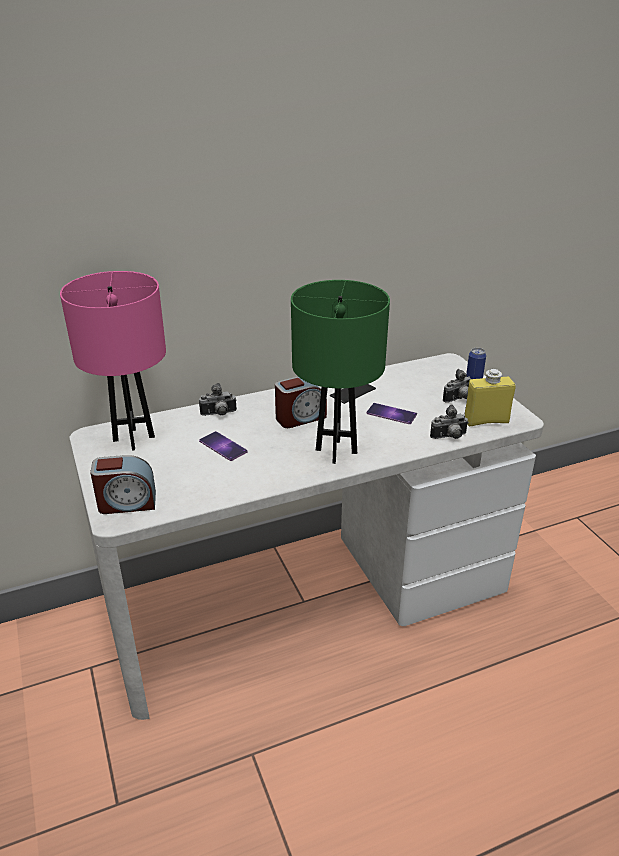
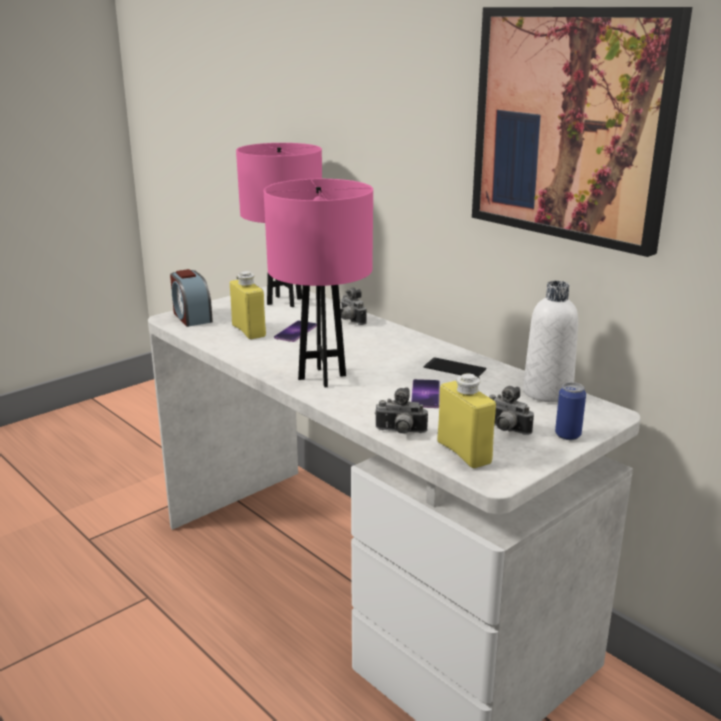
camera: 70 degrees right, 10 degrees down
(200, 472) = (248, 331): none -> yellow bottle
(300, 418) = (374, 352): alarm clock -> none
(336, 451) = (321, 377): green table lamp -> pink table lamp
(387, 185) = (571, 125): none -> picture
(411, 371) = (547, 392): none -> white bottle
(449, 437) = (400, 432): camera -> camera turned 45 degrees counterclockwise

